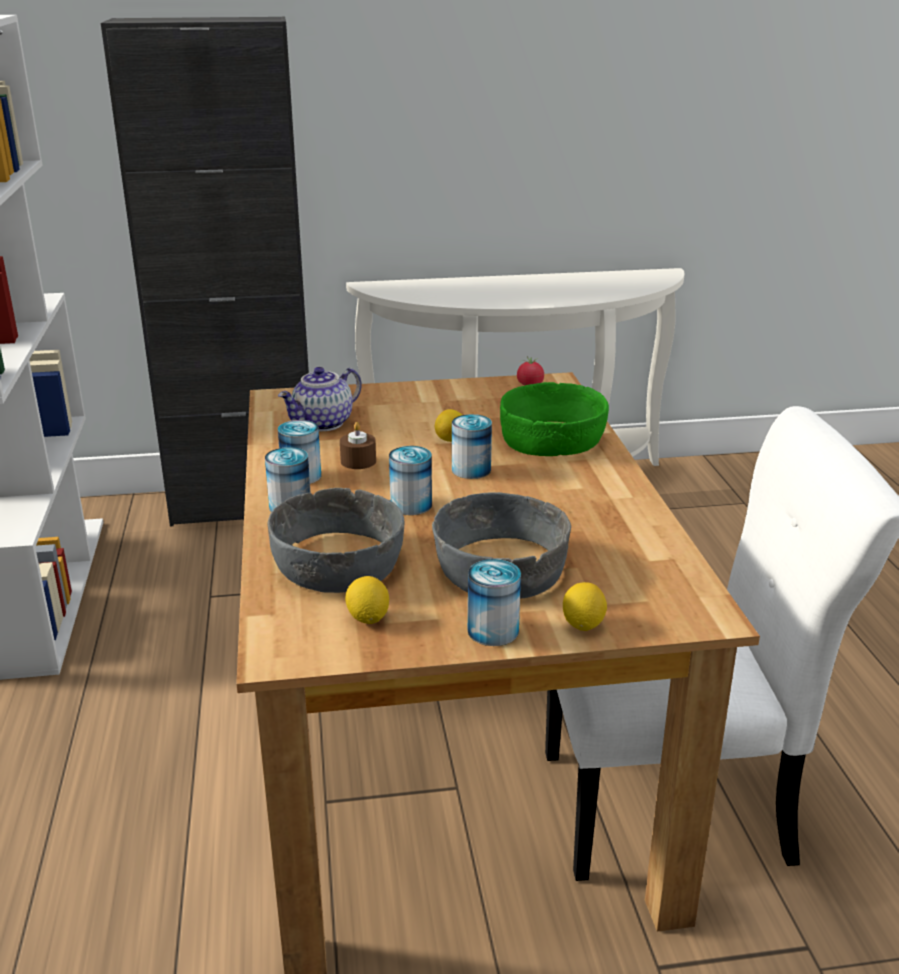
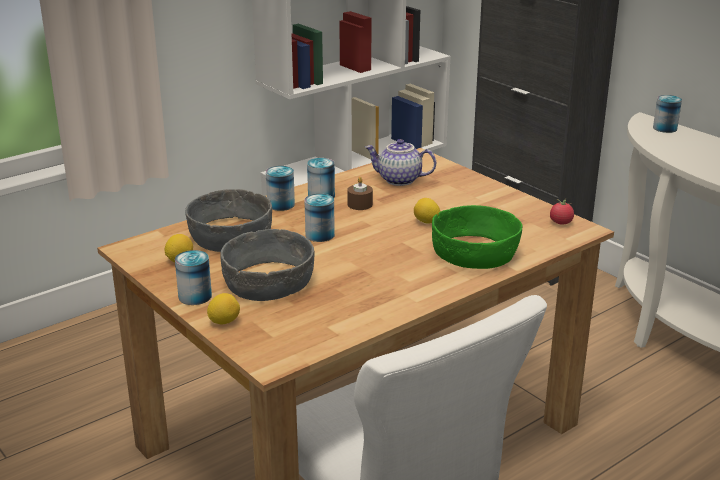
camera: 60 degrees right, 0 degrees up
(471, 470) = (390, 239): can -> can (665, 128)

